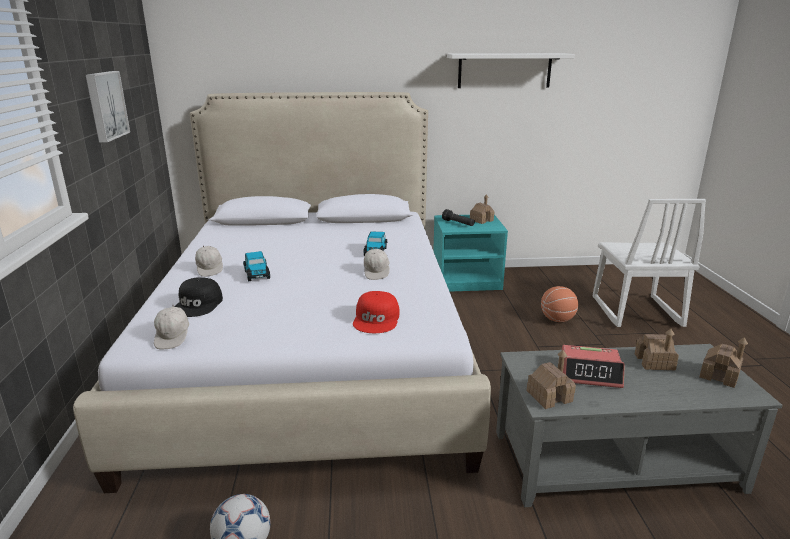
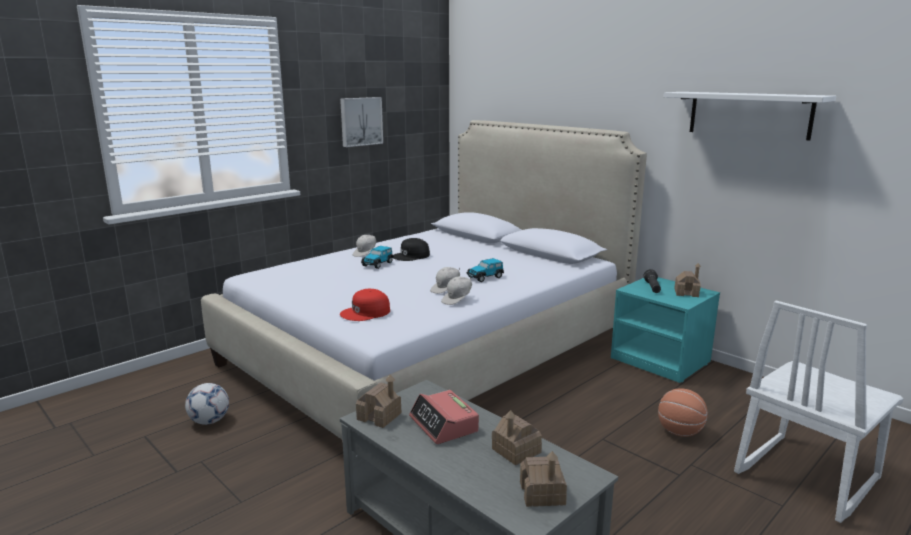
camera: 50 degrees right, 5 degrees down
(173, 338) = (266, 279): white cap -> white cap (458, 300)
(198, 304) = (310, 268): black cap -> black cap (411, 256)

